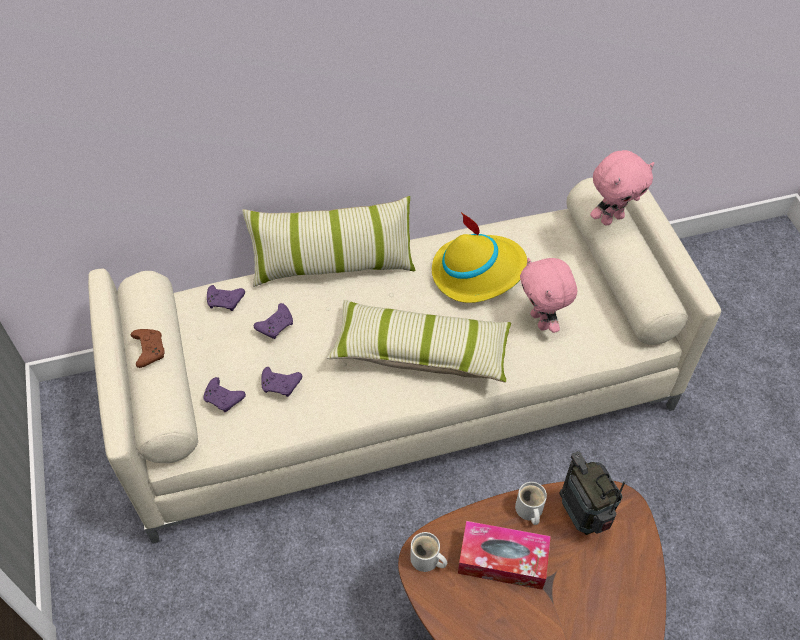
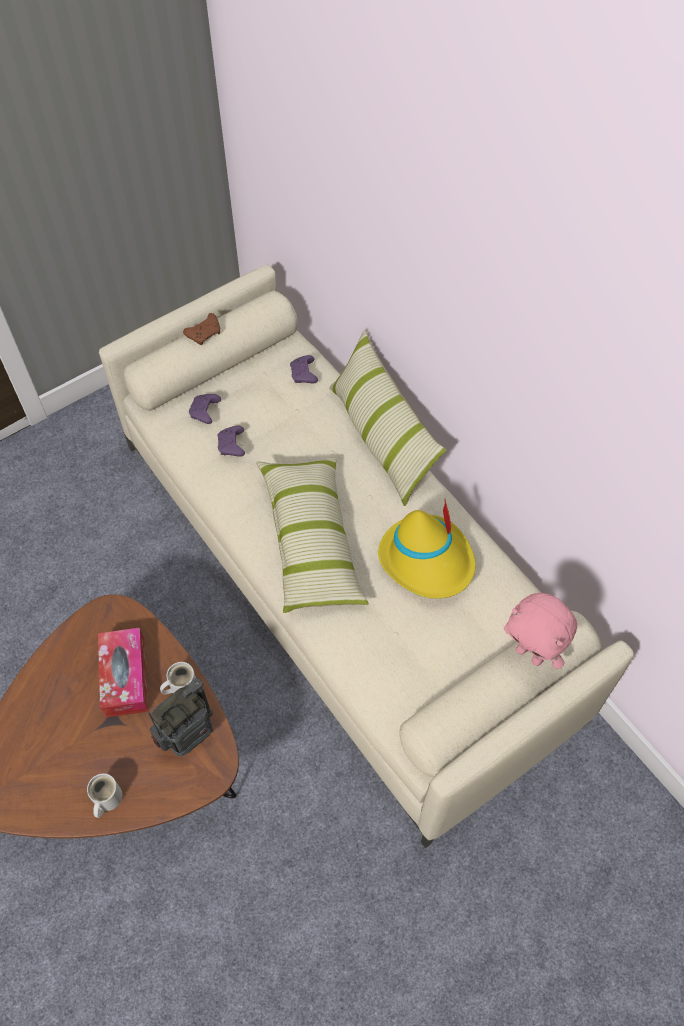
camera: 70 degrees right, 5 degrees up
(276, 325) = (293, 420): purple game controller -> none
(426, 560) = (109, 616): white mug -> white mug (106, 799)
(541, 321) = (394, 637): pink plush toy -> none

